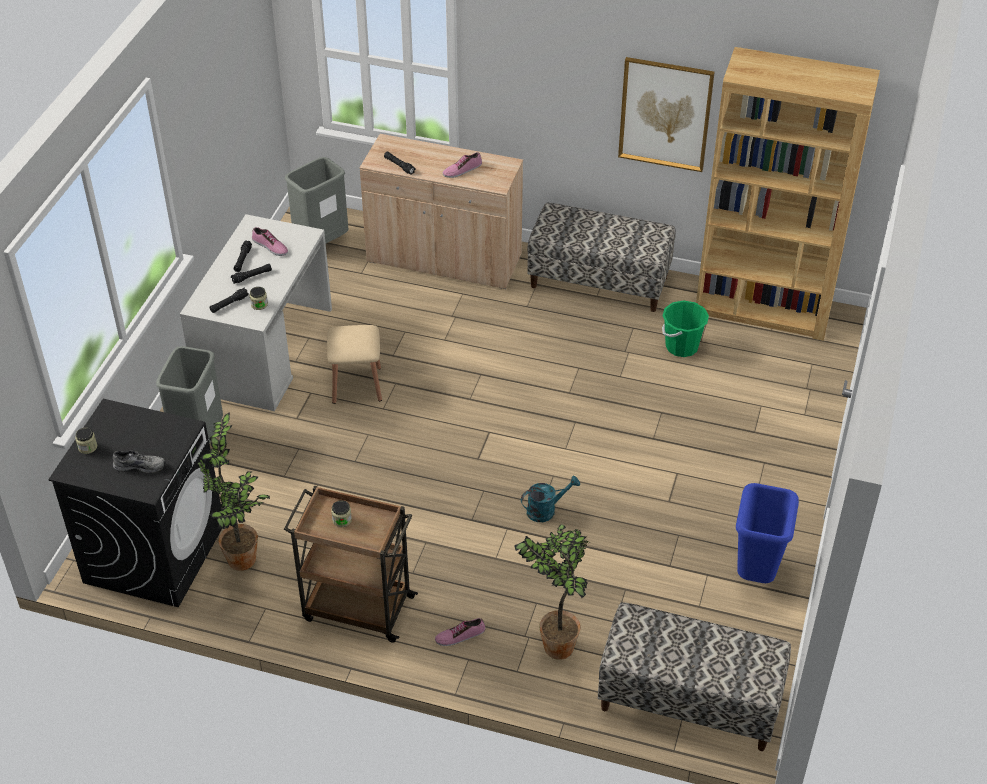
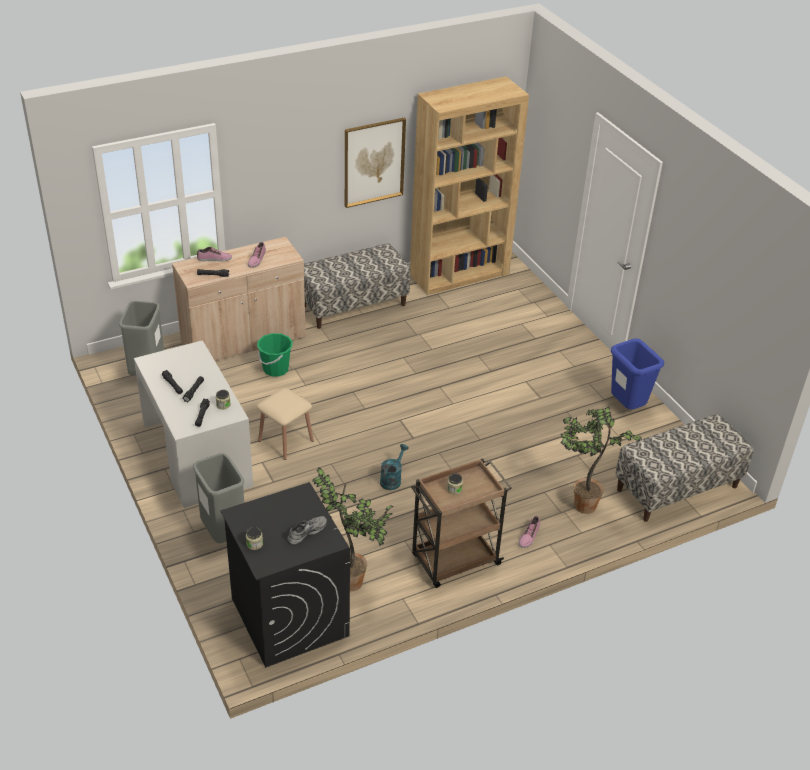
camera: 45 degrees left, 5 degrees down
(270, 246) = (180, 368): shoe -> shoe (214, 259)
(546, 510) = (486, 441): turquoise watering can -> turquoise watering can (392, 479)
(681, 346) = (443, 315): green bucket -> green bucket (275, 369)

